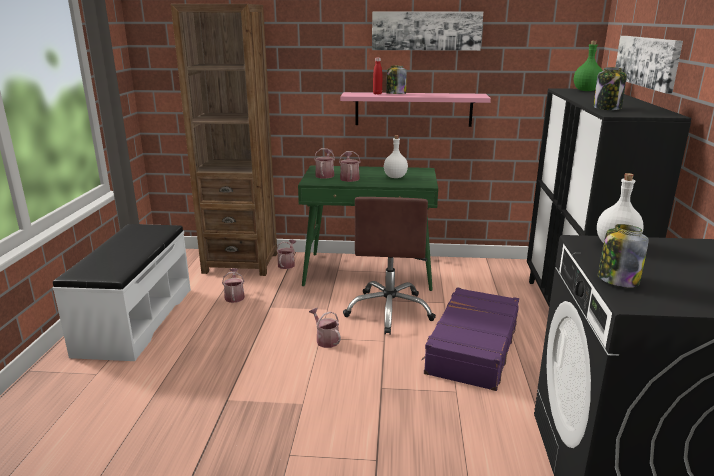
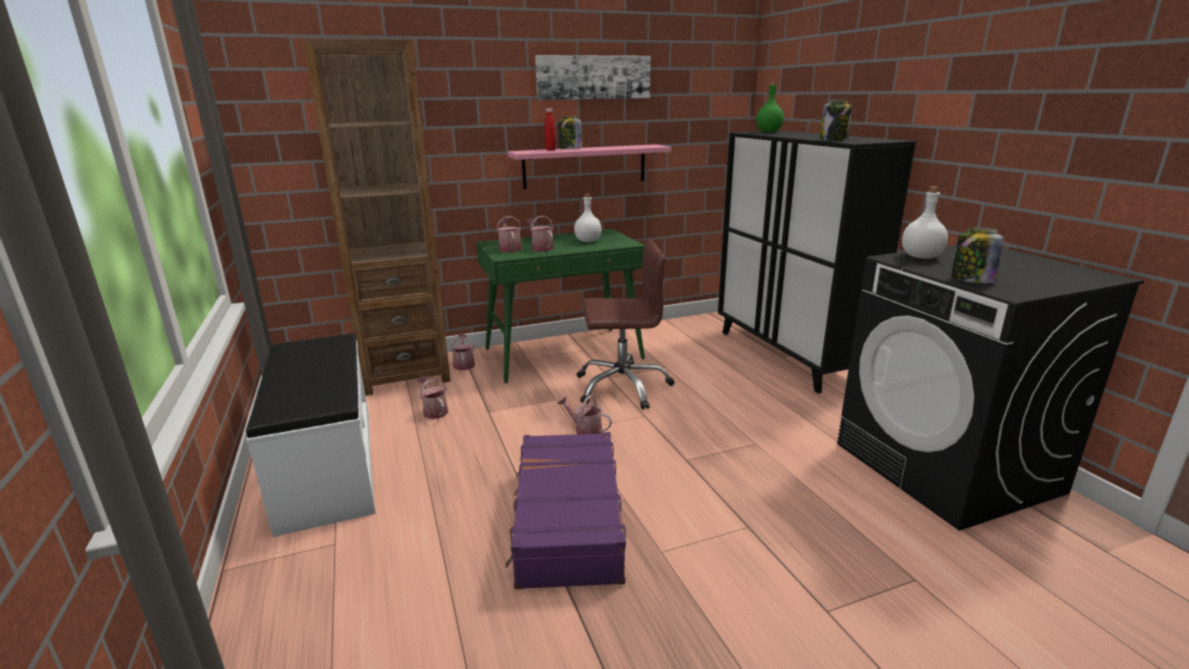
camera: 25 degrees left, 0 degrees up
(389, 311) = (622, 387): brown office chair -> brown office chair turned 75 degrees counterclockwise
(471, 348) = (731, 402): purple suitcase -> purple suitcase (567, 521)
(647, 61) = (831, 98): picture -> none

